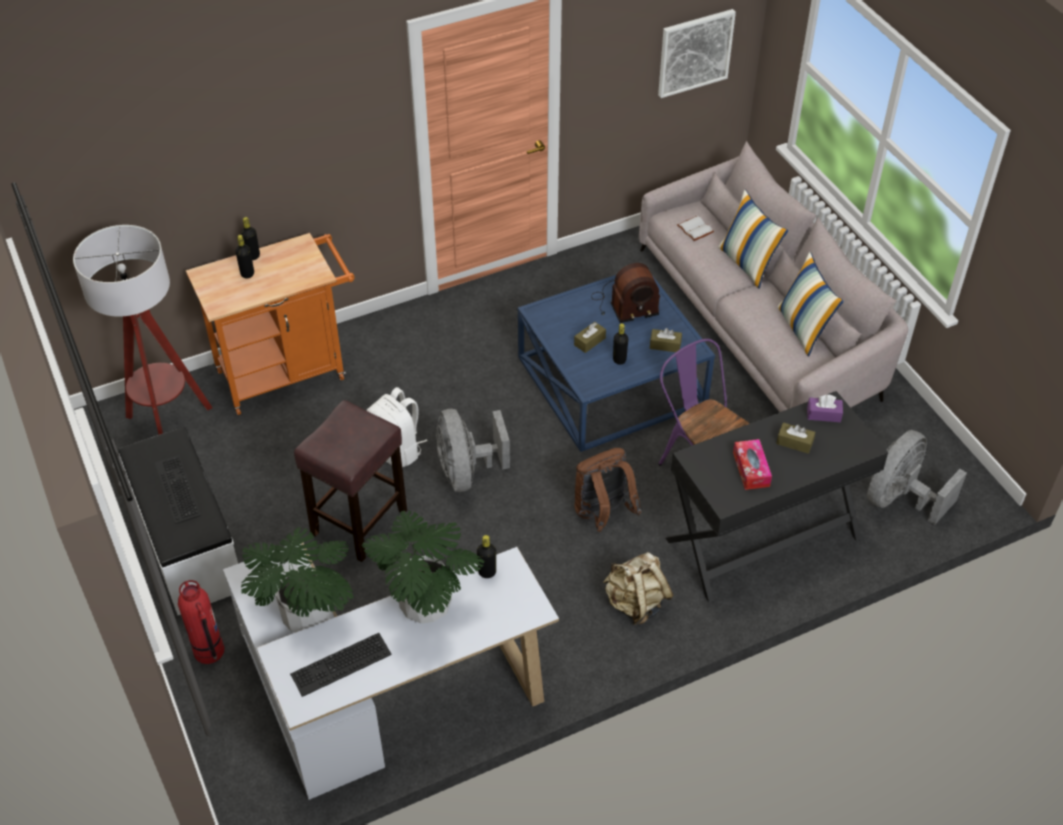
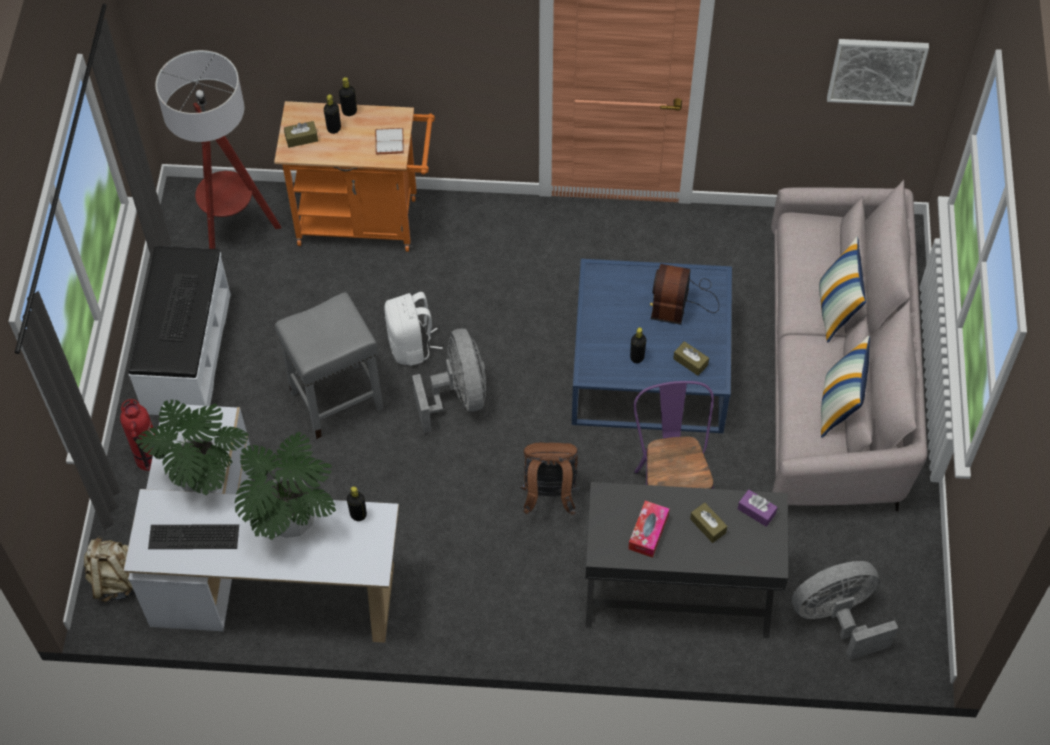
camera: 30 degrees right, 10 degrees up
(360, 521) = (338, 399): brown stool -> grey stool
(467, 472) = (458, 396): grey fan -> grey fan turned 150 degrees clockwise
(589, 341) = (622, 325): brown tissue box -> brown tissue box (301, 138)
(624, 304) = (682, 300): radio -> radio turned 90 degrees clockwise
(635, 603) = (521, 594): beige backpack -> beige backpack (118, 580)
(694, 229) = (811, 247): white book -> white book (388, 141)

